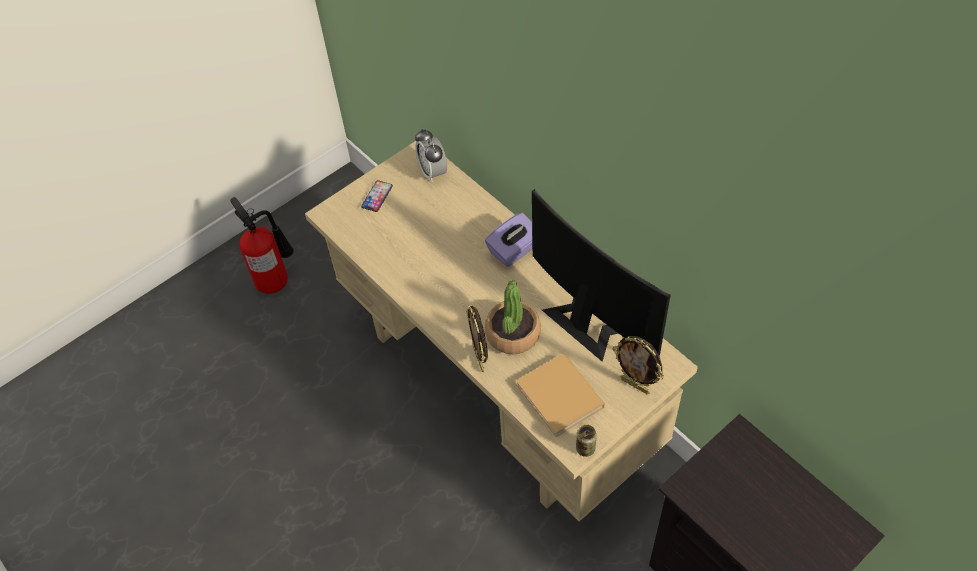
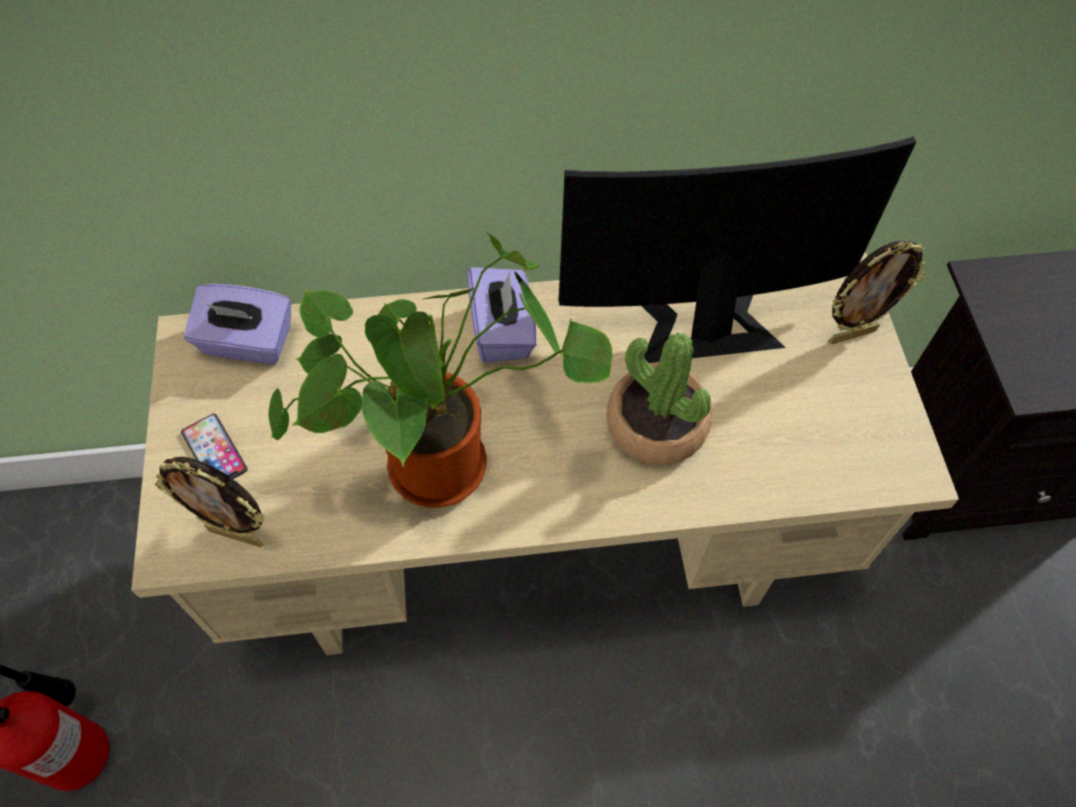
camera: 60 degrees left, 5 degrees up
(433, 172) = (247, 343): alarm clock -> purple tissue box
(434, 270) = (446, 459): none -> potted plant
(480, 359) = (671, 498): picture frame -> picture frame (237, 535)
(561, 398) = (815, 434): beige book -> none
(585, 448) = (923, 457): can -> none

